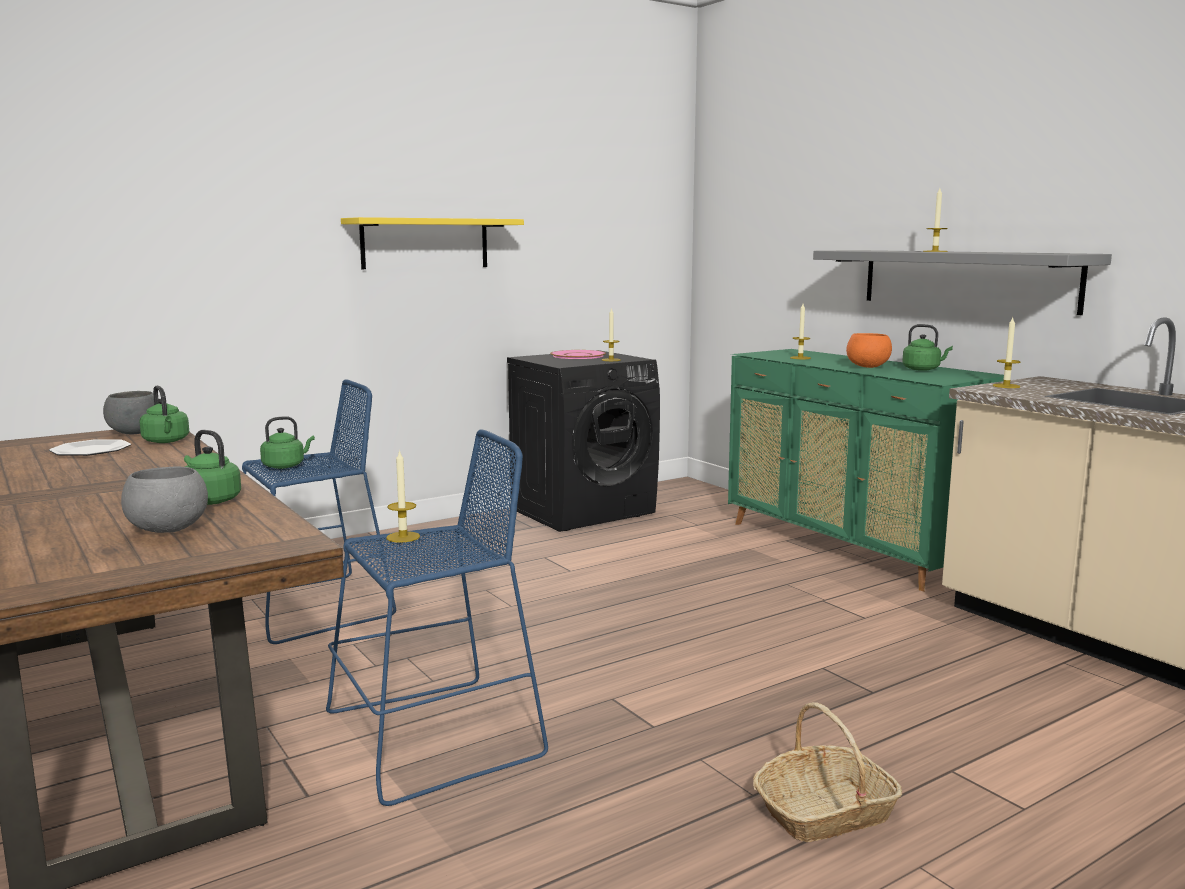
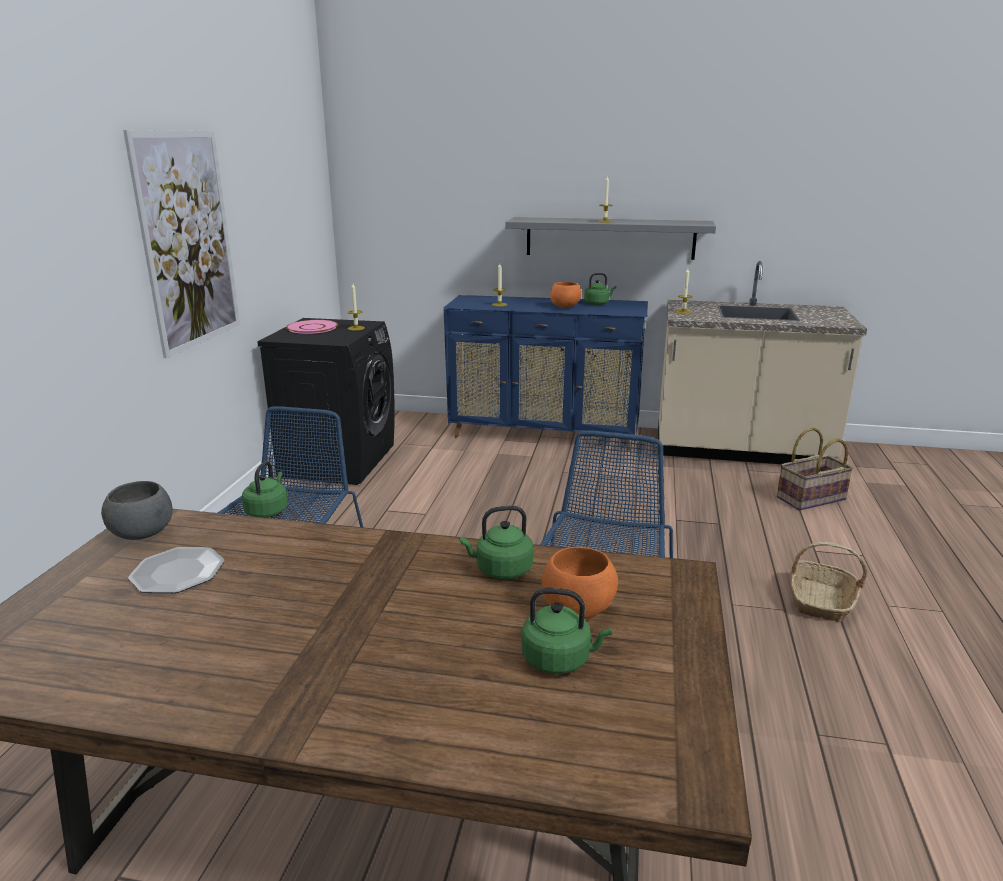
camera: 45 degrees left, 10 degrees up
(166, 441) = (219, 530): green kettle -> green kettle (560, 660)
(168, 530) = (579, 610): grey bowl -> orange bowl
(403, 537) = (565, 537): candle -> none
(425, 243) = (188, 240): yellow shelf -> picture
(846, 547) = (544, 433): green cabinet -> blue cabinet
(1096, 725) = (811, 499): none -> basket

